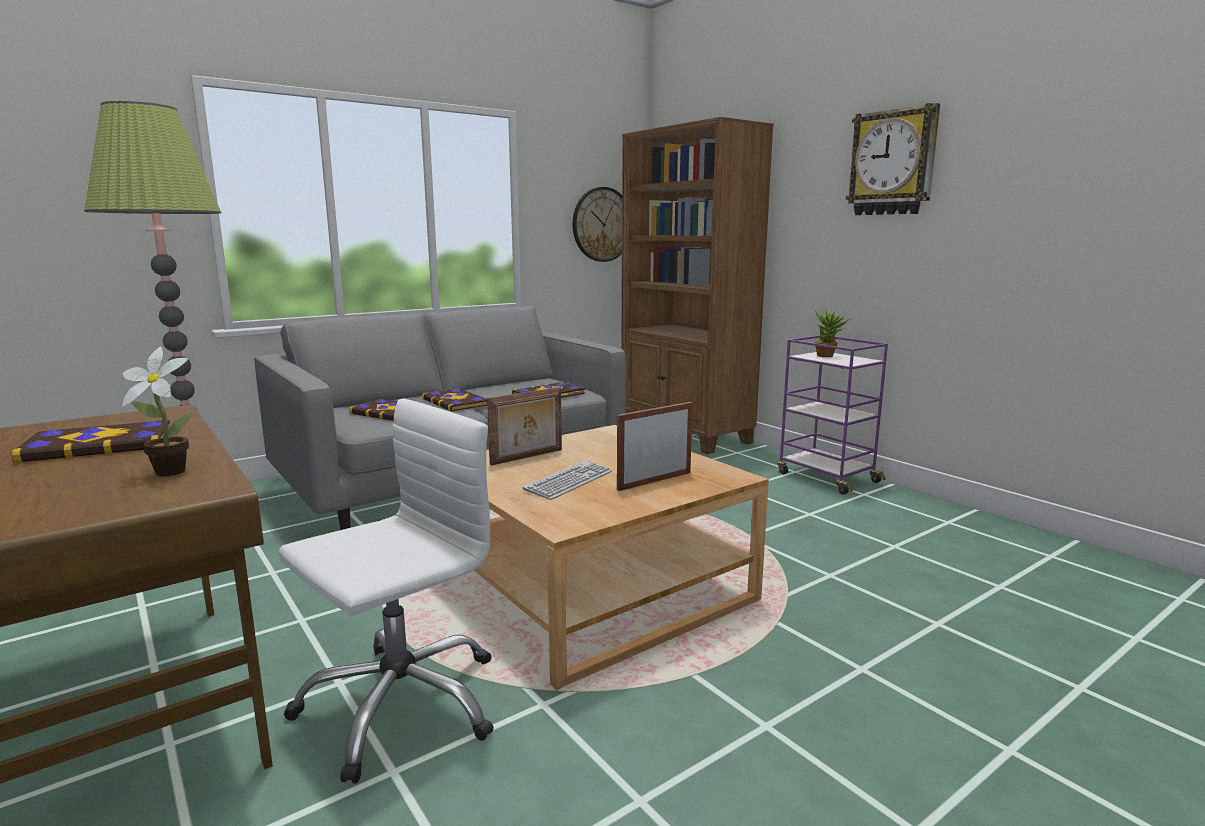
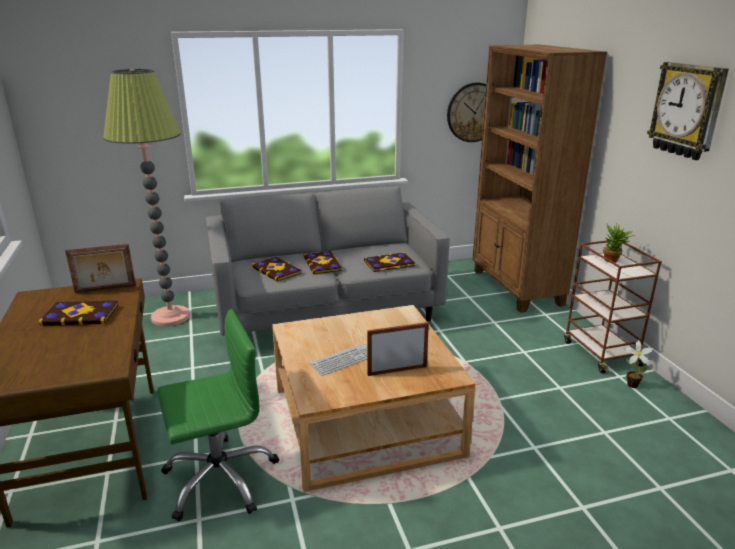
camera: 20 degrees right, 10 degrees up
(167, 471) = (99, 347): potted plant -> potted plant (630, 384)
(400, 704) = (220, 478): white office chair -> green office chair
(527, 457) = (333, 331): picture frame -> picture frame (105, 289)
(826, 477) = (600, 353): purple cart -> brown cart

